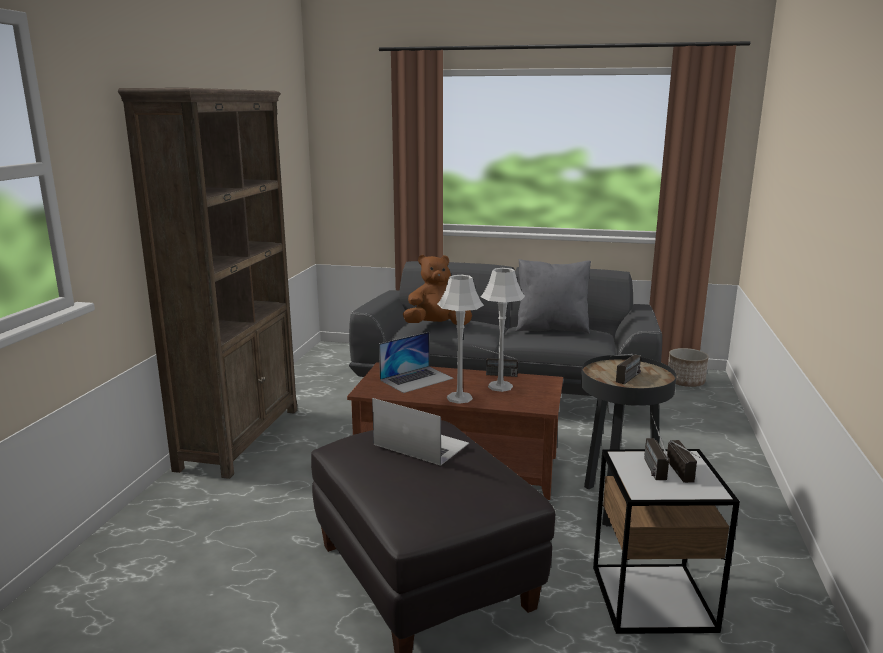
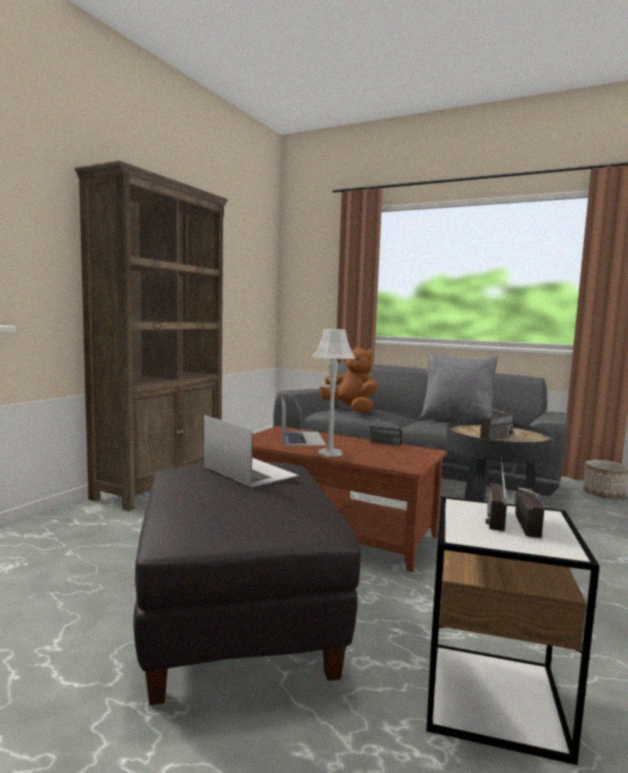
camera: 15 degrees right, 10 degrees down
(416, 379) = (302, 438): laptop -> laptop turned 75 degrees counterclockwise
(437, 325) = (350, 409): brown plush toy -> brown plush toy turned 45 degrees clockwise
(500, 386) = (377, 450): grey table lamp -> none

